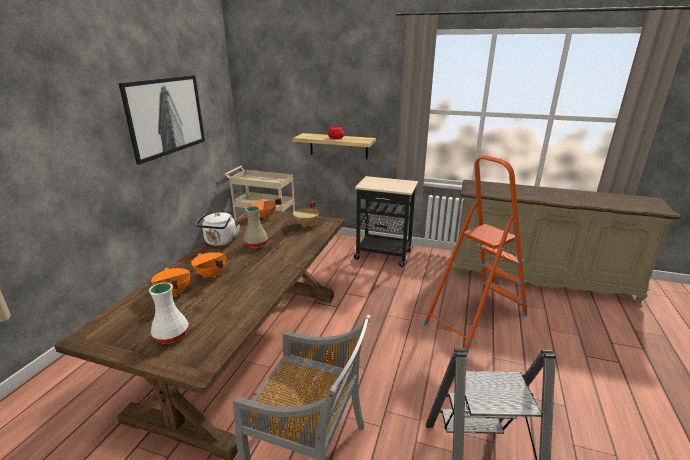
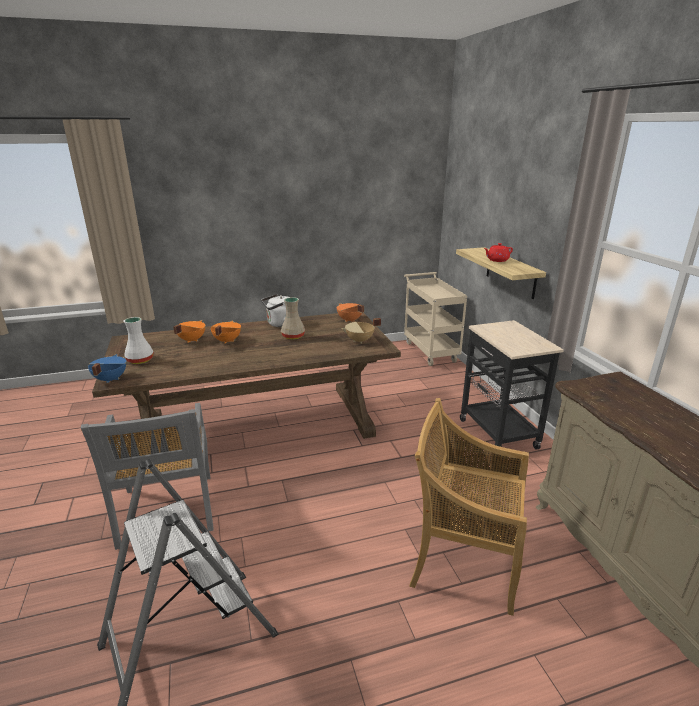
camera: 55 degrees right, 0 degrees up
(166, 116) = (336, 202): picture -> none
(190, 367) = (110, 379): none -> blue cooking pot
(476, 319) = (463, 560): orange step ladder -> beige chair

